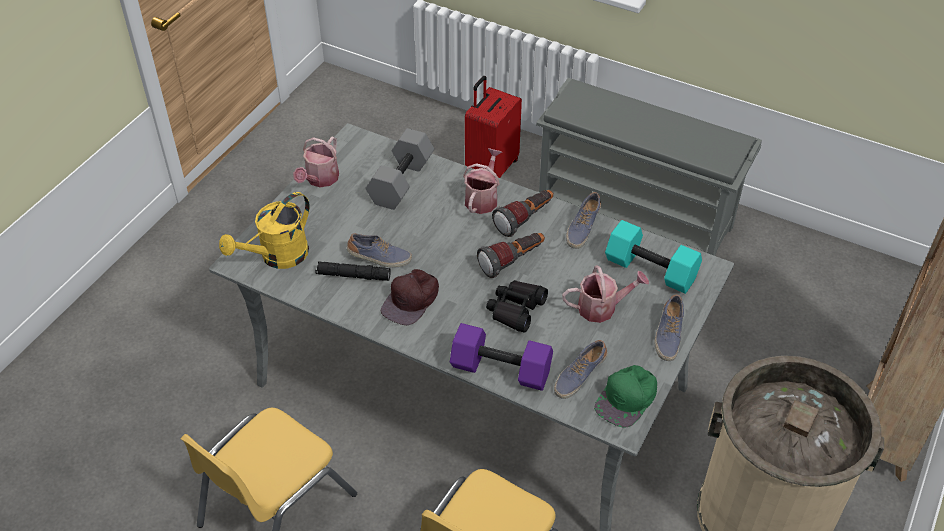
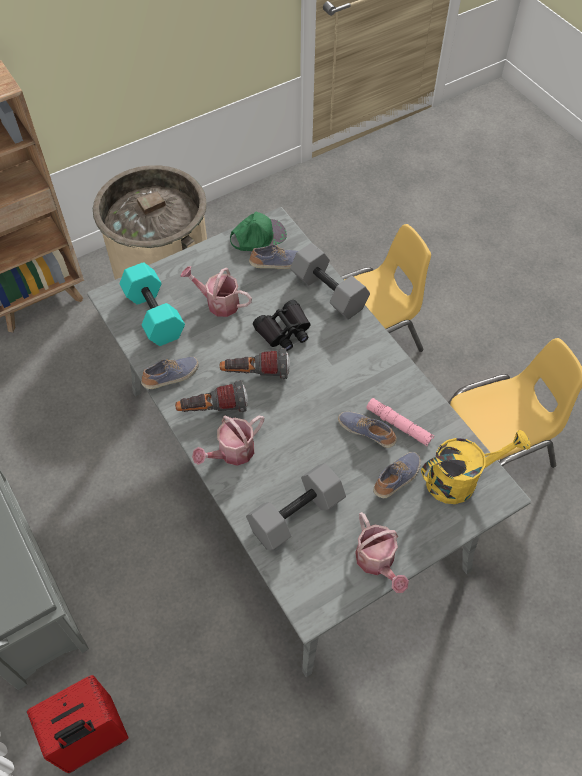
camera: 150 degrees left, 10 degrees up
(320, 179) = (377, 562): watering can -> watering can turned 105 degrees clockwise
(353, 275) = (399, 425): black flashlight -> pink flashlight
(411, 300) = (361, 377): brown cap -> none
(499, 370) = (330, 292): purple dumbbell -> grey dumbbell
(668, 335) = (191, 262): shoe -> shoe (397, 479)

